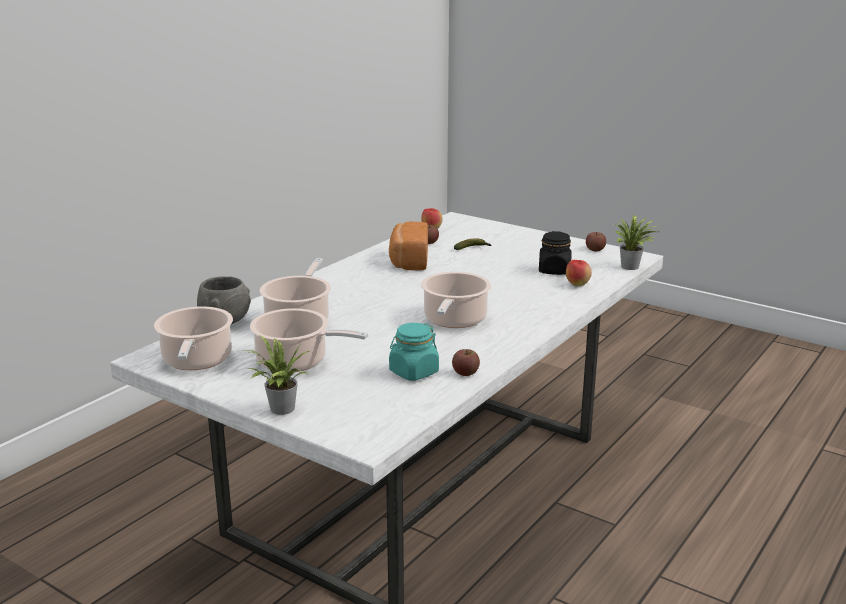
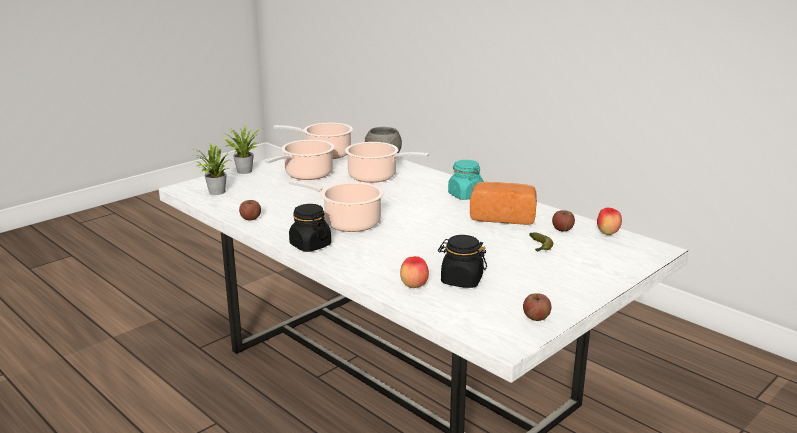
camera: 100 degrees right, 0 degrees up
(413, 372) = (264, 203): turquoise jar -> turquoise jar (465, 195)
(522, 331) = (310, 245): none -> black jar
(631, 267) = (463, 329): potted plant -> potted plant (214, 192)

